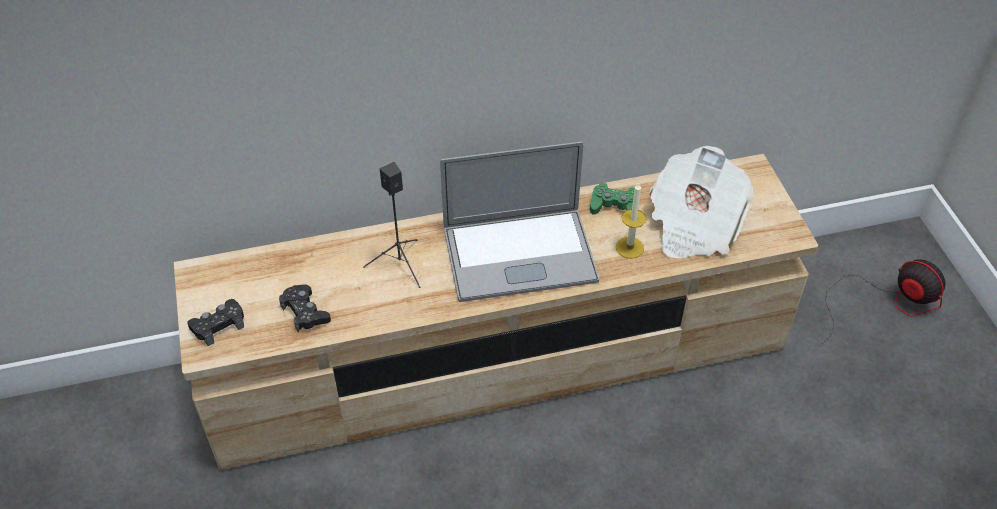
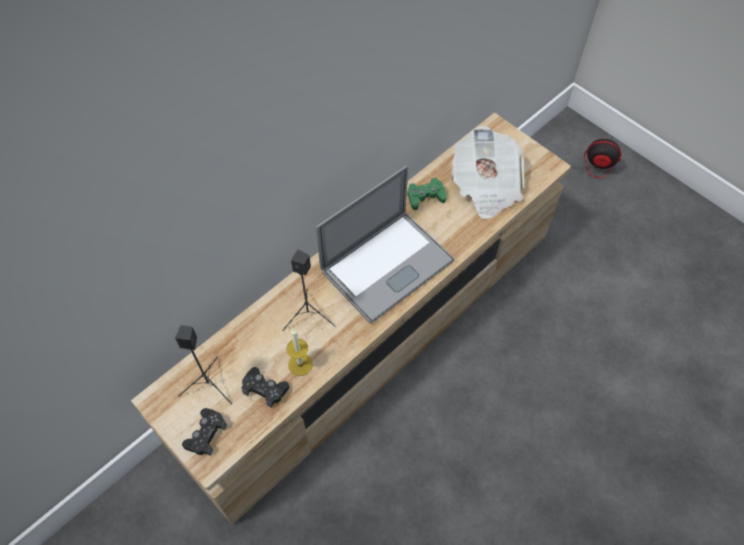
camera: 30 degrees left, 10 degrees up
(255, 283) = (210, 385): none -> black speaker
(629, 247) = (456, 224): candle -> candle (300, 364)

